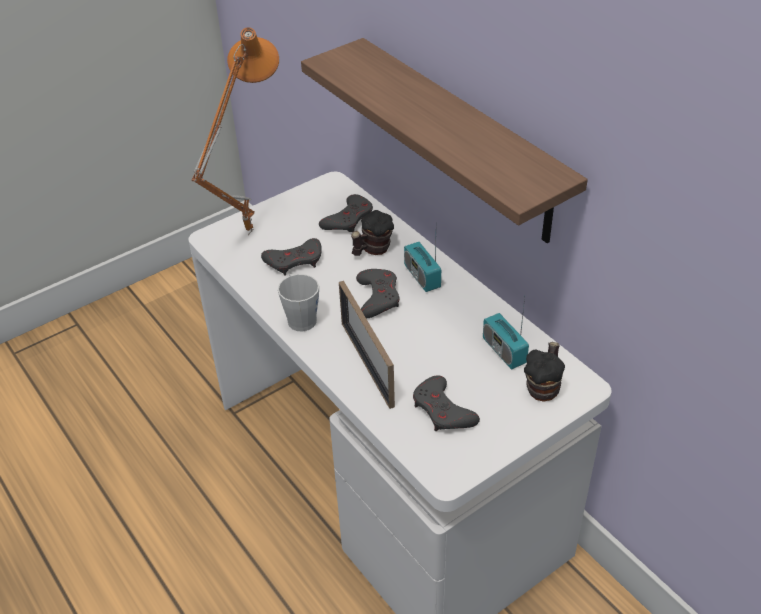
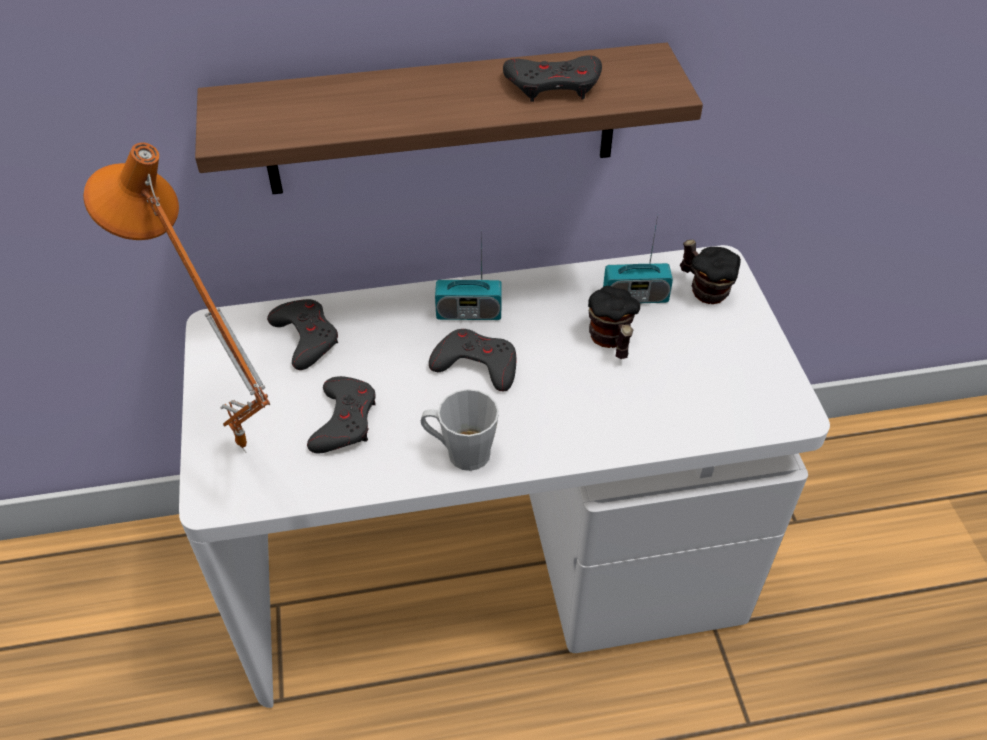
camera: 65 degrees left, 5 degrees up
(367, 363) = (586, 417): picture frame -> none
(372, 250) = (385, 338): mug -> mug (611, 342)
(443, 410) = (698, 380): grey game controller -> grey game controller (554, 85)

